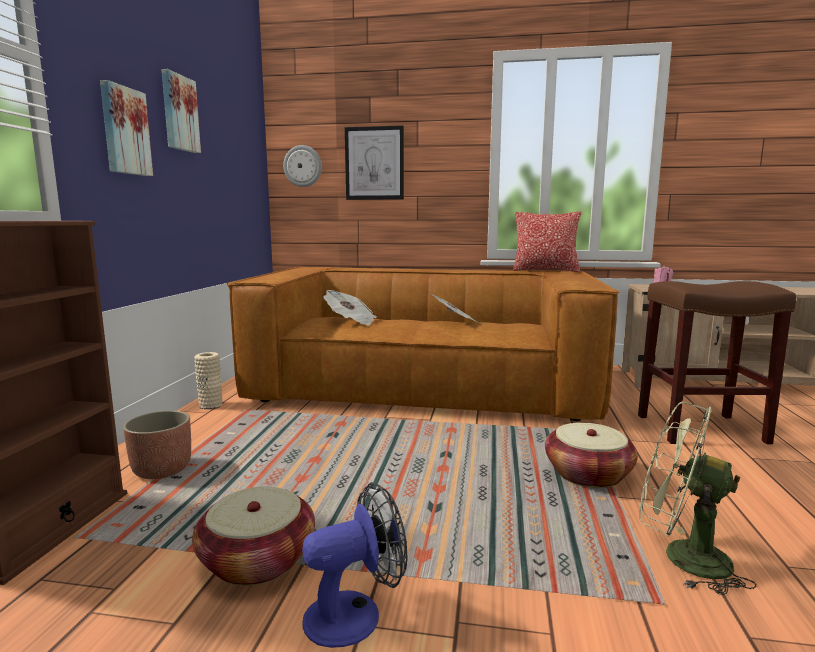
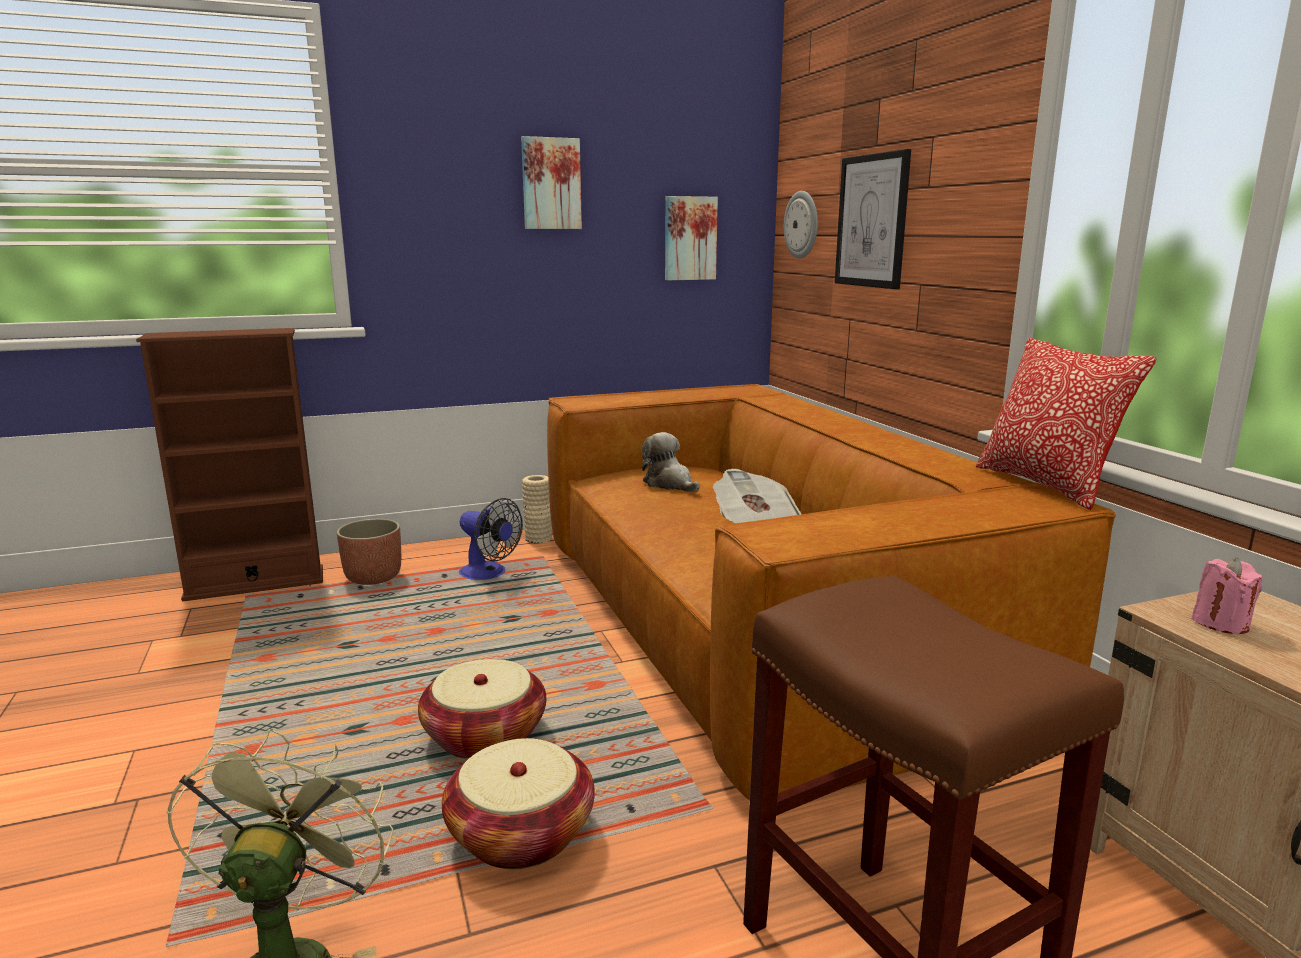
camera: 60 degrees right, 5 degrees up
(124, 131) = (449, 222): picture -> picture (689, 238)
(257, 560) = (227, 672): basket -> basket (485, 736)
(351, 321) = (670, 484): newspaper -> plush toy
(355, 613) = (150, 742): fan -> fan (489, 574)

